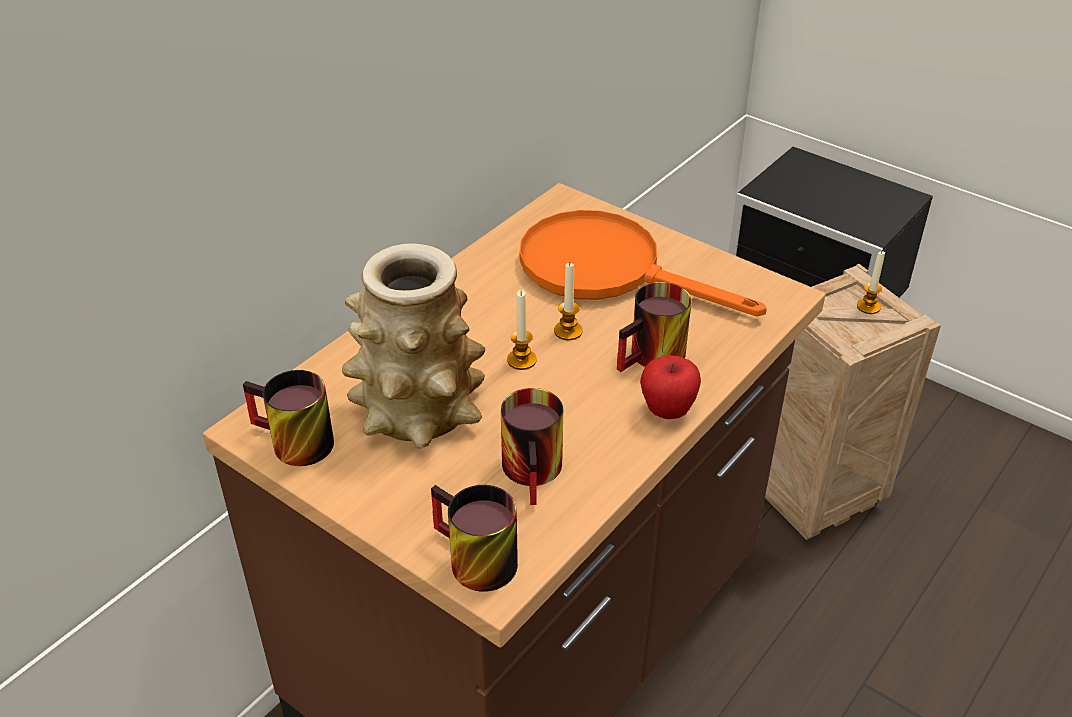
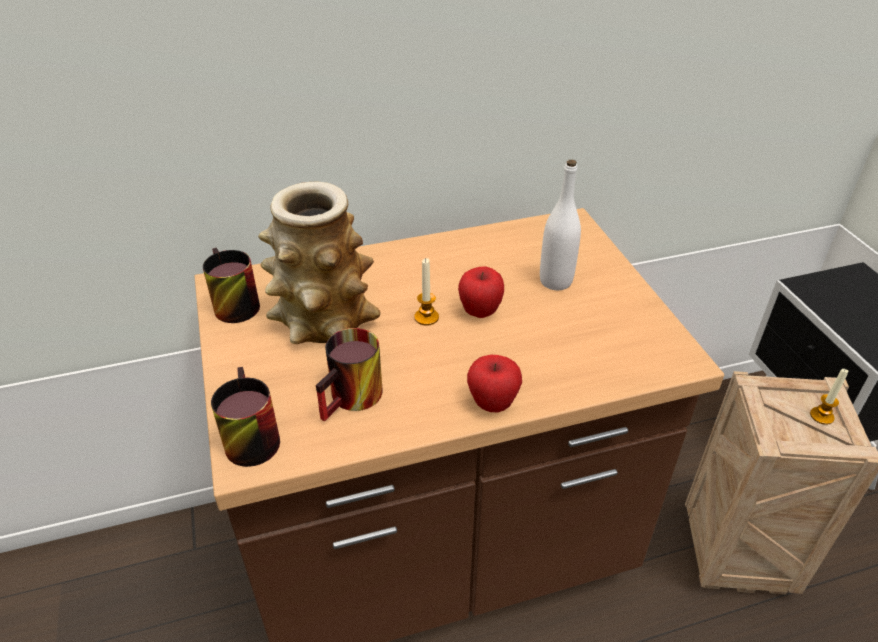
camera: 35 degrees right, 0 degrees up
(568, 331) = (480, 312): candle -> apple
(608, 269) = (555, 281): orange frying pan -> white bottle
(654, 359) = (523, 360): mug -> none

